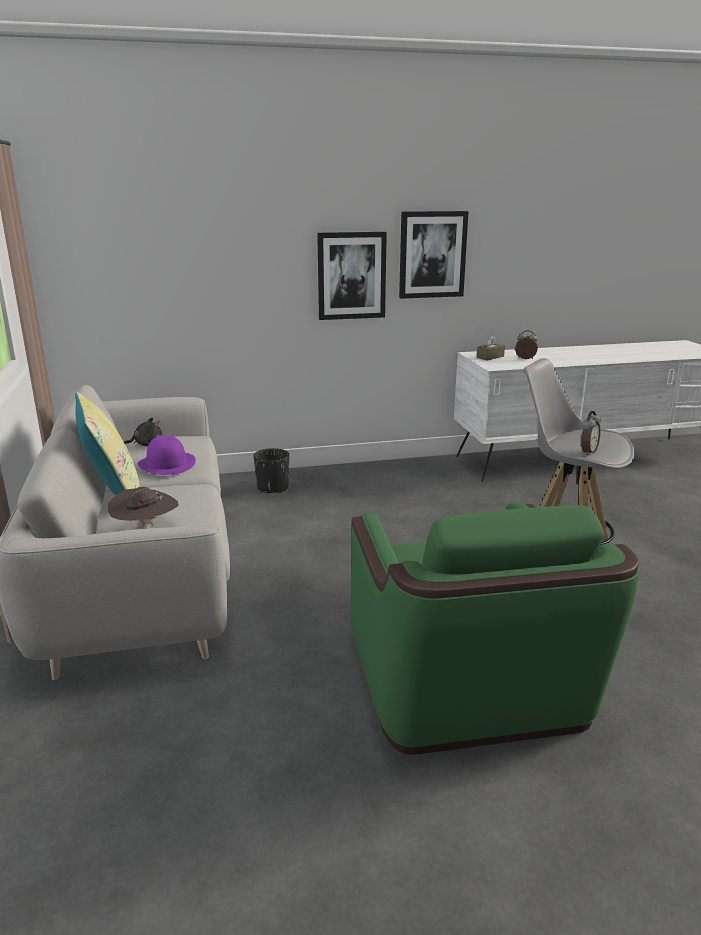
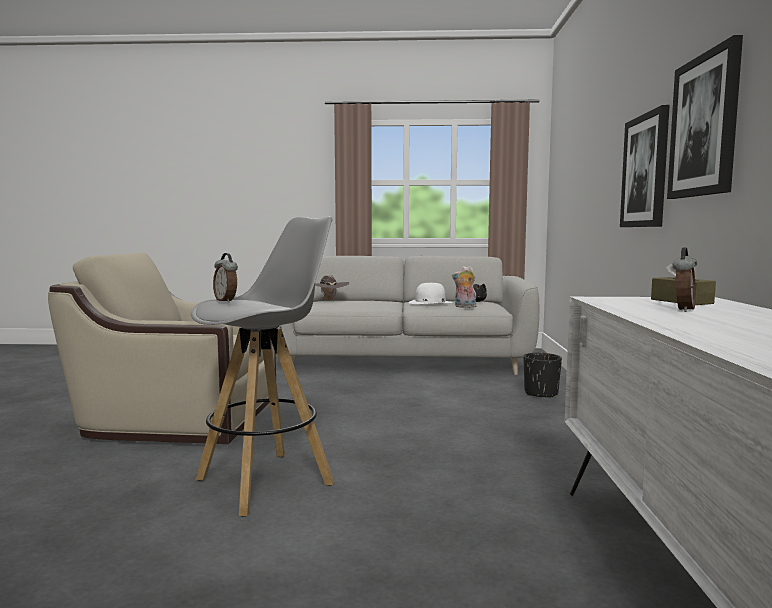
camera: 105 degrees right, 15 degrees down
(113, 495) = (387, 300): yellow pillow -> none
(167, 463) = (430, 302): purple hat -> white hat
(195, 448) = (464, 307): none -> plush toy
(467, 685) = (176, 417): green armchair -> beige armchair

